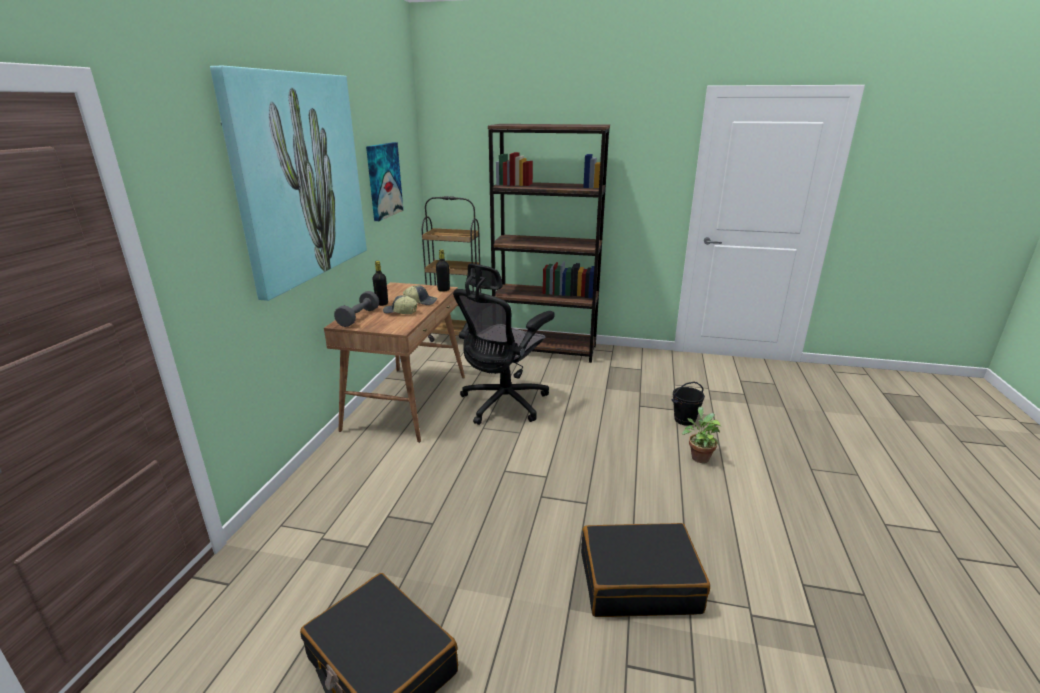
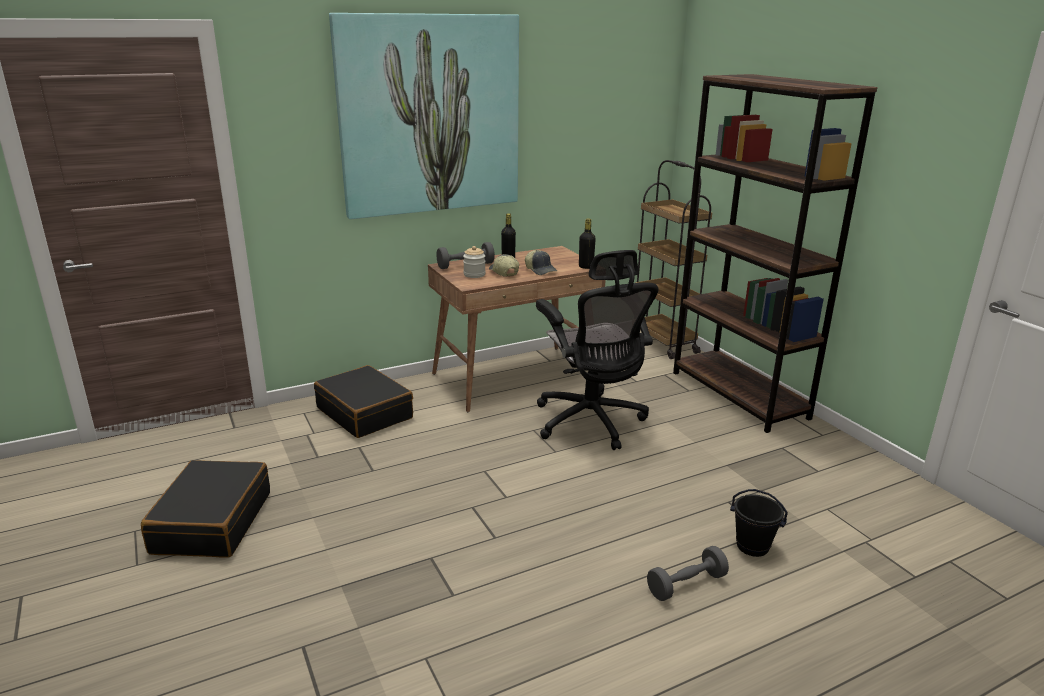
camera: 50 degrees right, 0 degrees up
(383, 180) = (582, 130): picture -> none
(383, 321) = (474, 275): none -> jar
(504, 404) = (590, 421): office chair -> office chair turned 105 degrees counterclockwise
(638, 581) = (415, 615): black suitcase -> black suitcase (365, 413)
(698, 456) = (686, 584): potted plant -> grey dumbbell

